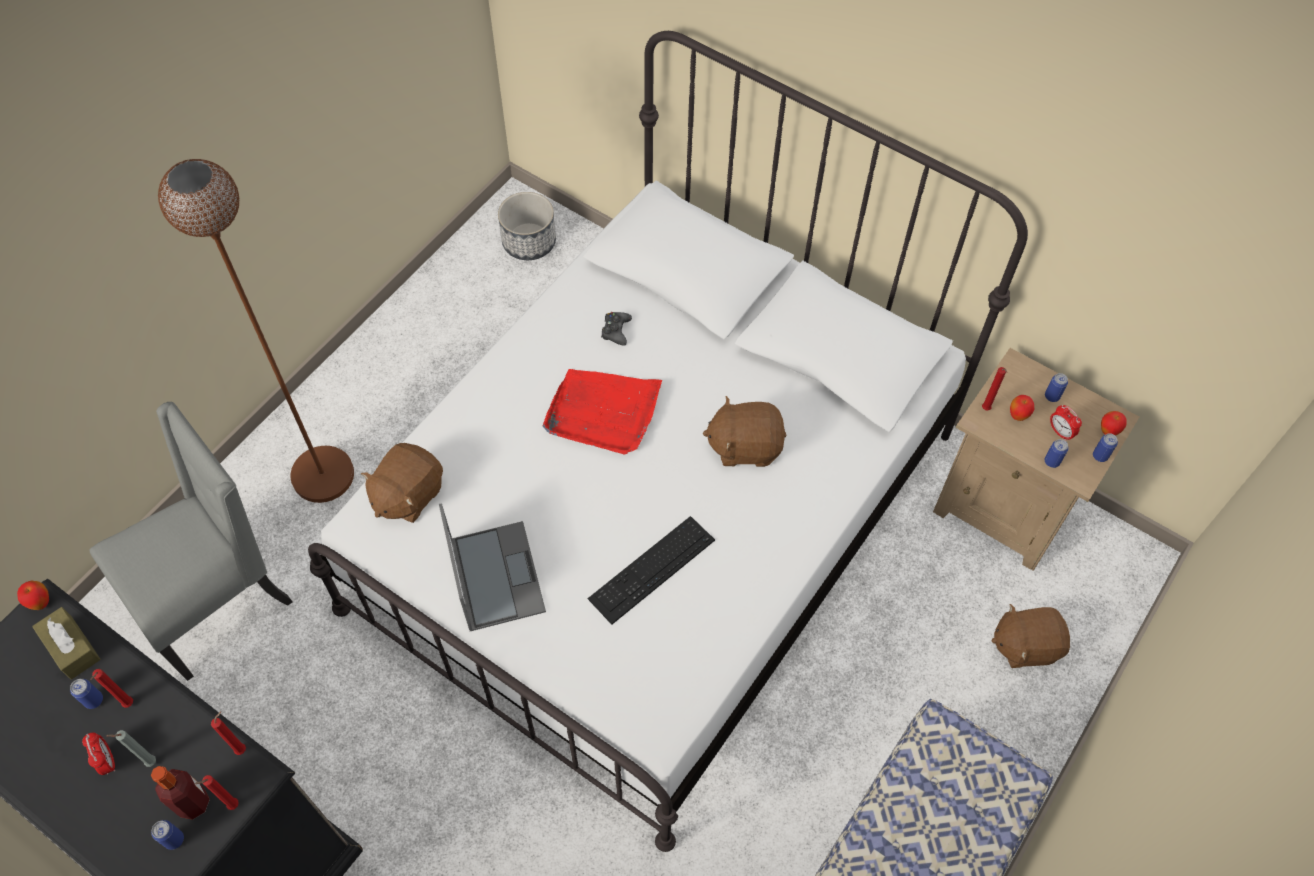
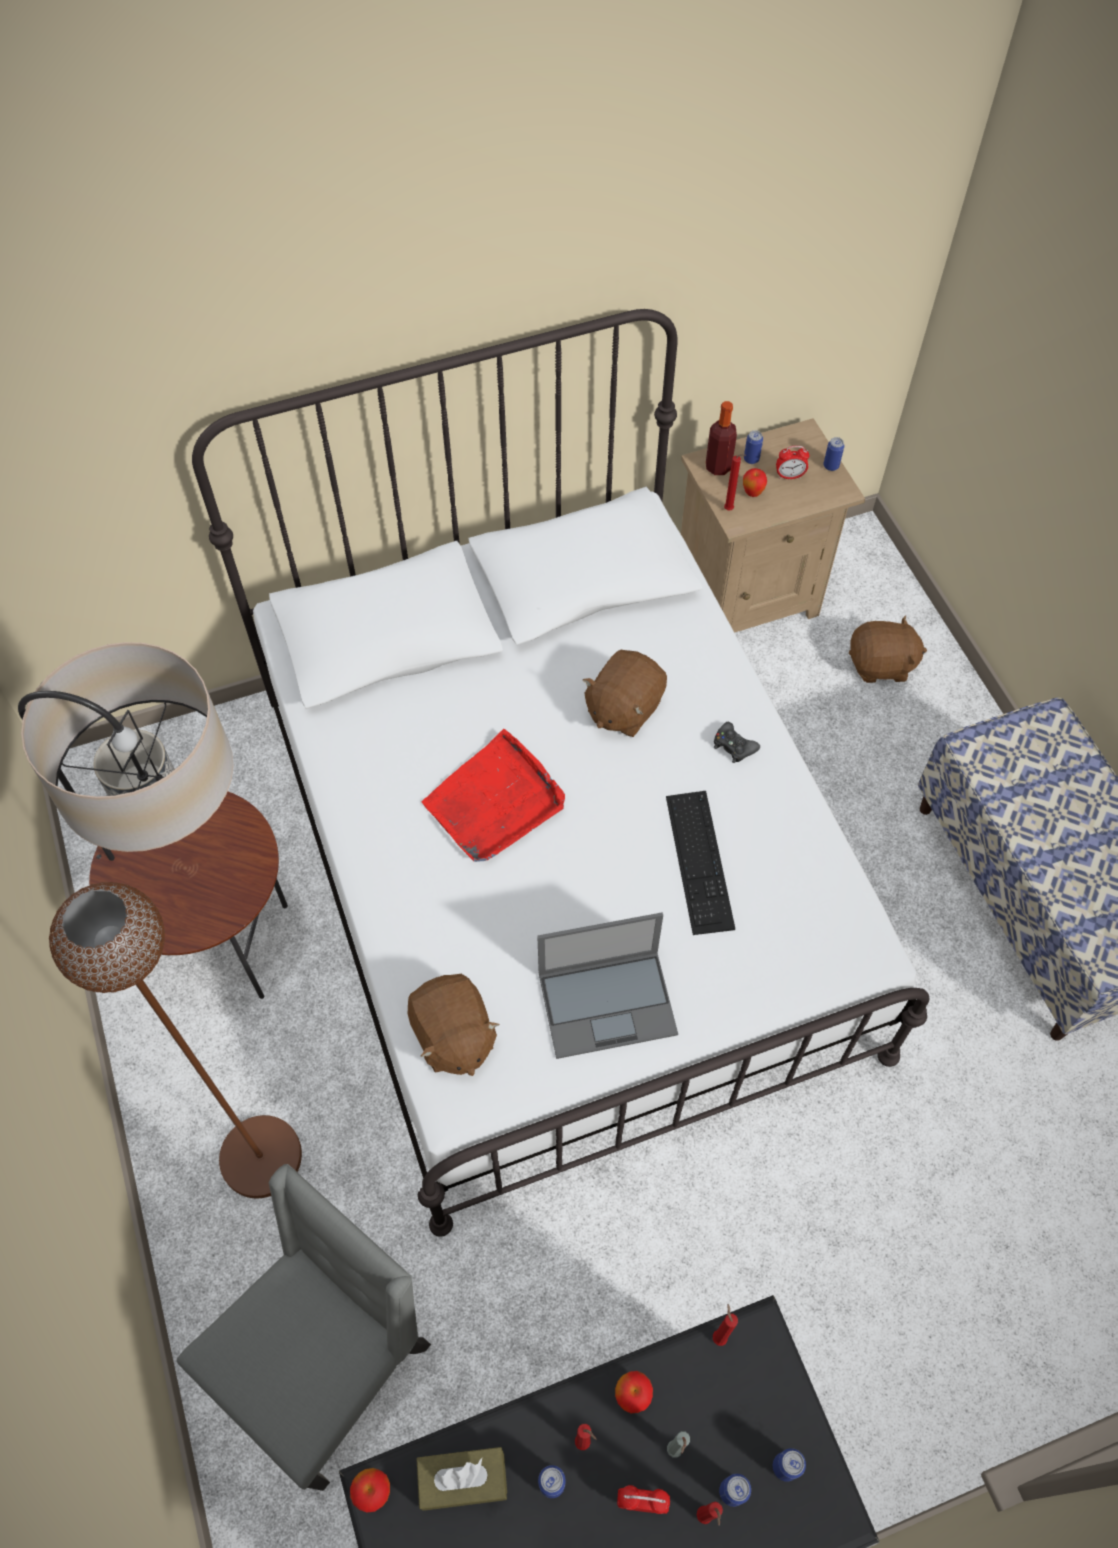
camera: 55 degrees left, 0 degrees up
(193, 803) = (752, 1424): bottle -> bottle (718, 467)
(217, 599) = (329, 1360): grey chair -> grey chair turned 45 degrees clockwise
(231, 806) = (780, 1381): red candle -> red candle (704, 1518)
(452, 359) = (224, 944): none -> floor lamp
(495, 574) = (609, 1003): laptop -> laptop turned 150 degrees clockwise
(616, 331) = (409, 736): black game controller -> black game controller (733, 746)
(1025, 645) = (881, 665): brown plush toy -> brown plush toy turned 120 degrees counterclockwise
(1052, 461) = (813, 499): can -> can (732, 1491)
(1108, 431) = (812, 446): apple -> apple (632, 1395)

